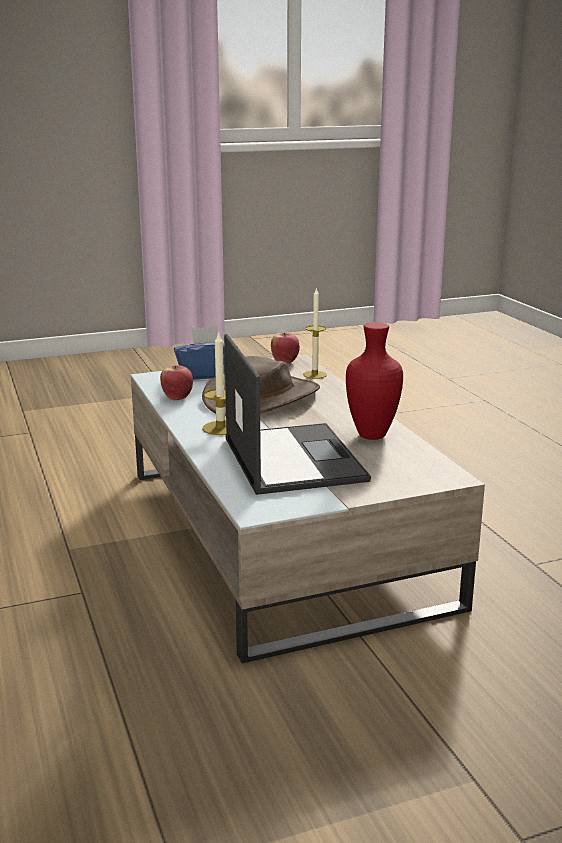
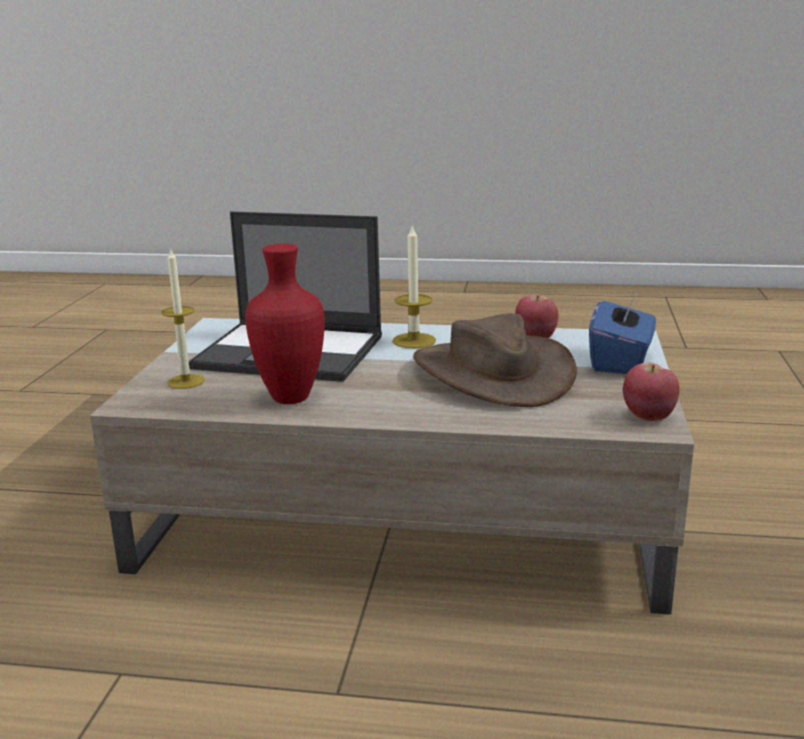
camera: 120 degrees right, 0 degrees up
(315, 375) = (561, 422): candle -> candle (186, 381)

